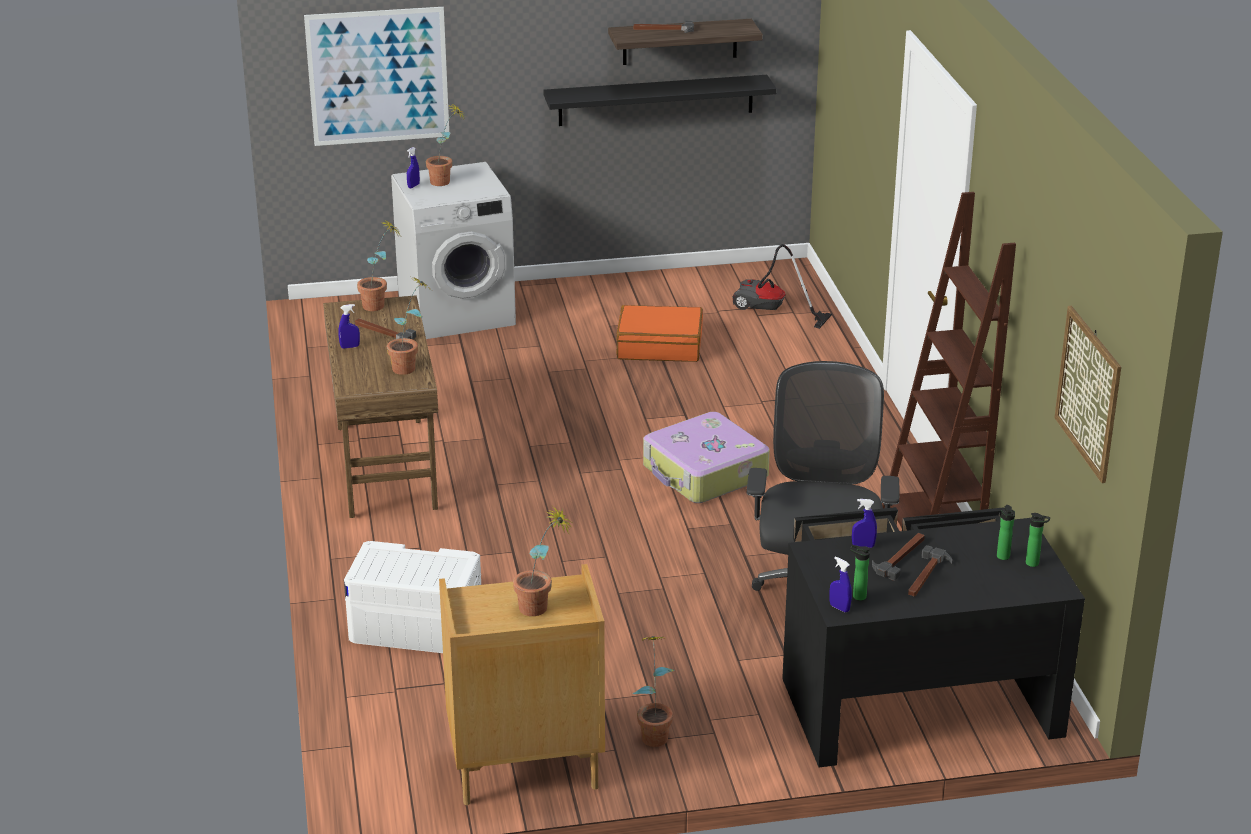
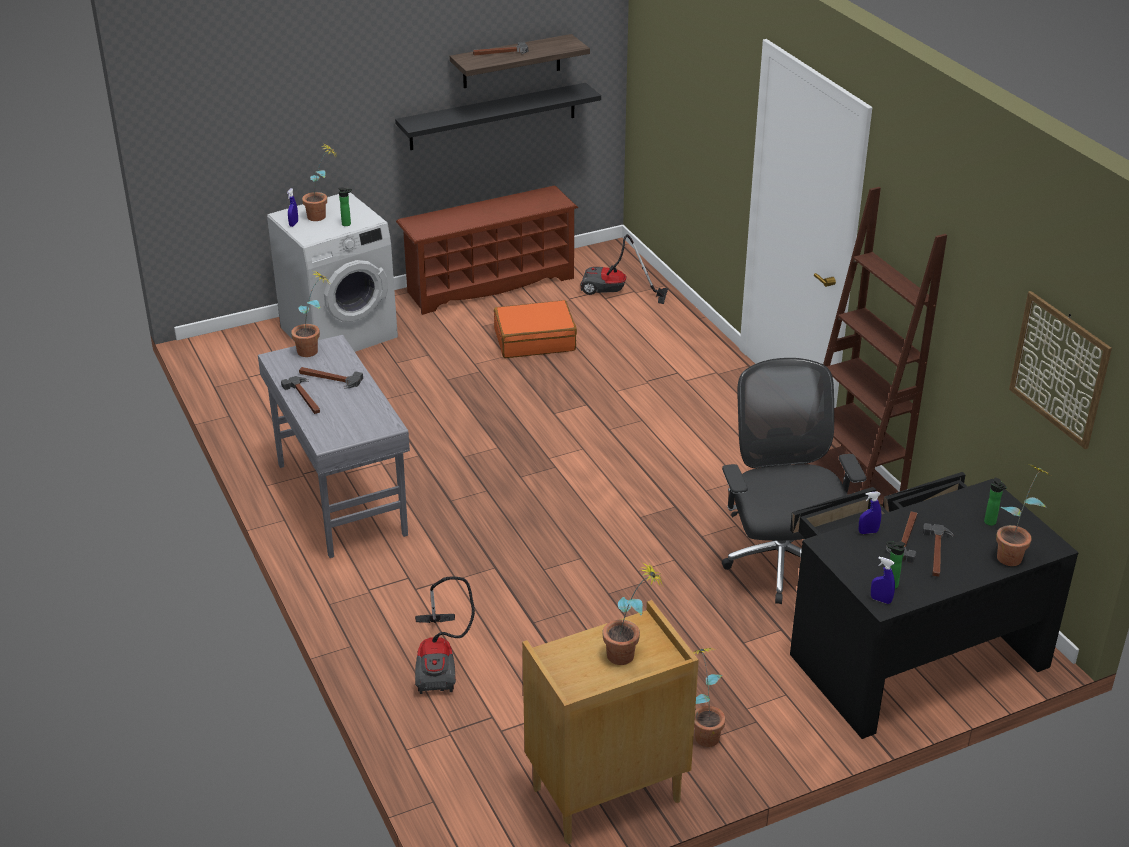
camera: 15 degrees left, 5 degrees up
(350, 347) = (305, 398): blue spray bottle -> hammer
(378, 76) = (245, 124): picture -> none
(385, 467) = (340, 499): brown console table -> grey console table
(410, 367) = (372, 411): potted plant -> potted plant (1014, 554)
(416, 627) = (440, 662): white storage box -> vacuum cleaner
(638, 286) = (490, 284): none -> brown shoe rack
(704, 473) = (629, 459): suitcase -> none
(1034, 564) = (1019, 525): bottle -> bottle (347, 224)

